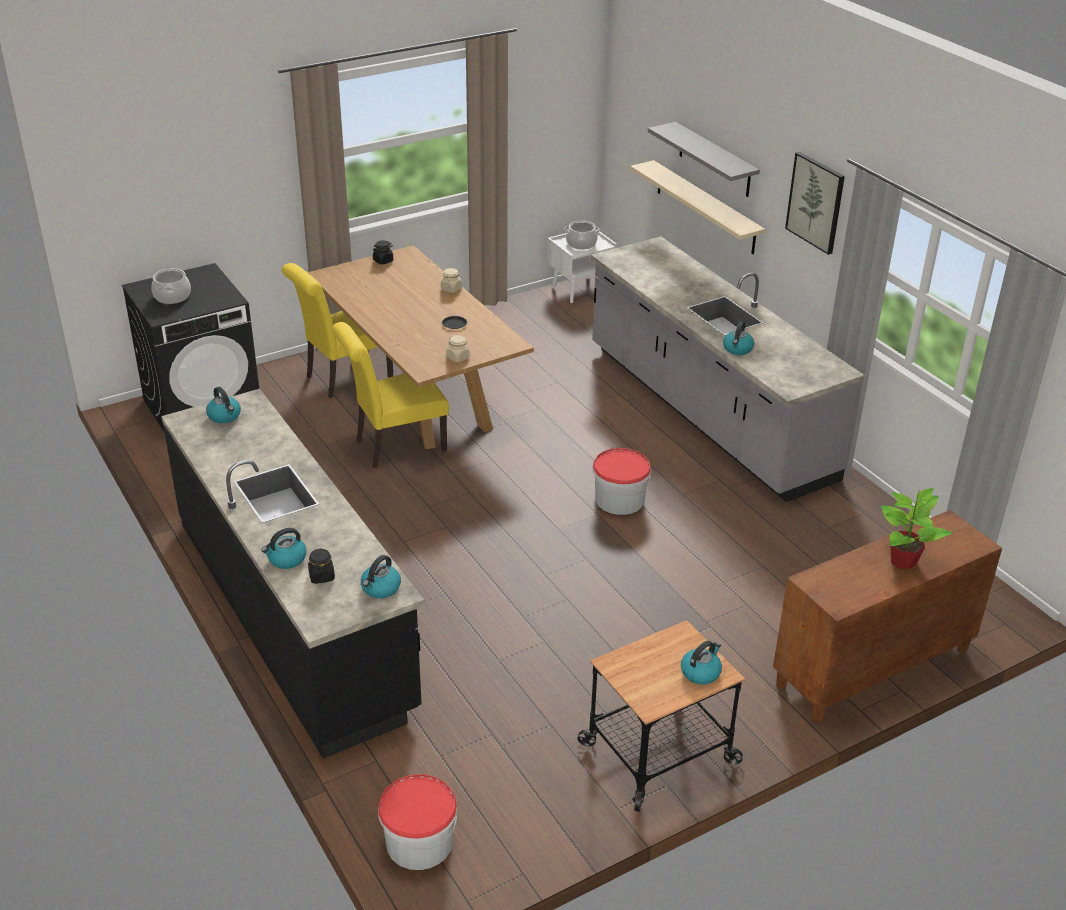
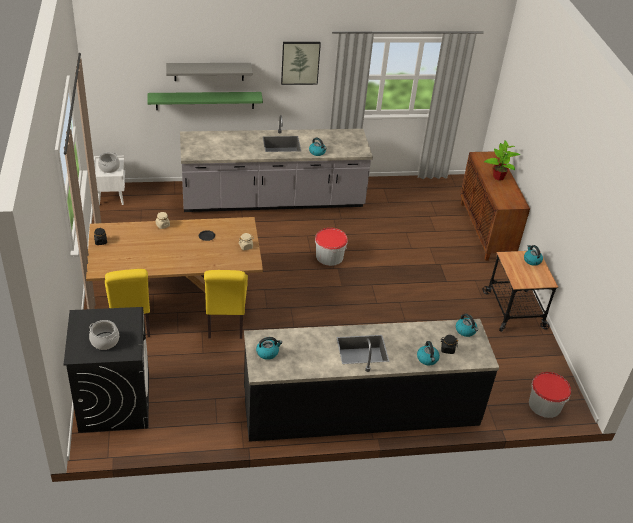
camera: 70 degrees left, 5 degrees up
(705, 207) = (205, 100): beige shelf -> green shelf

